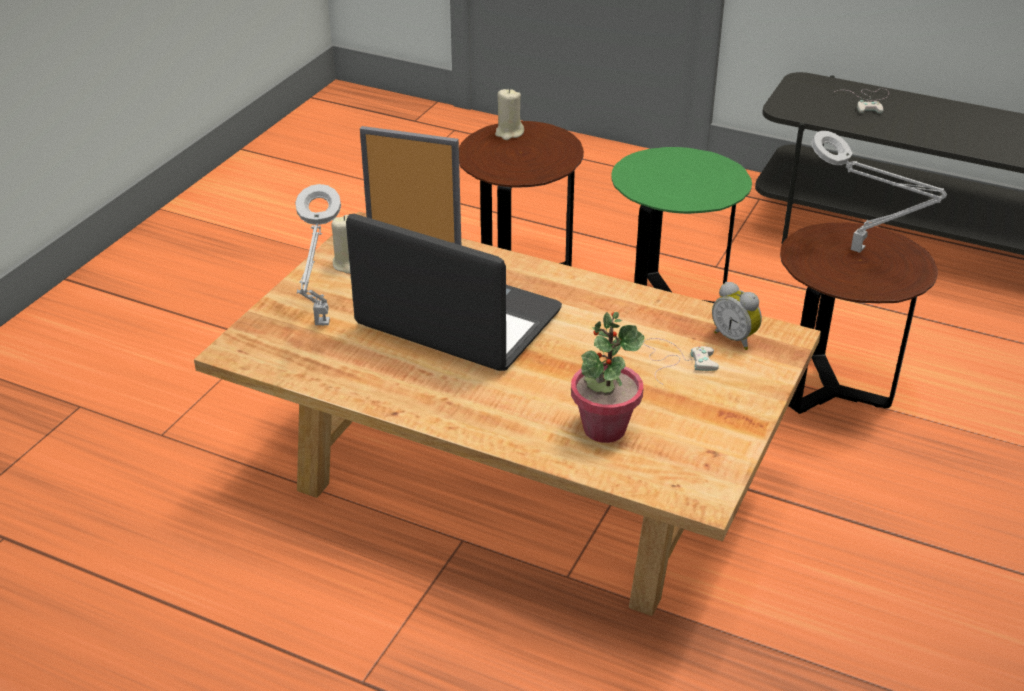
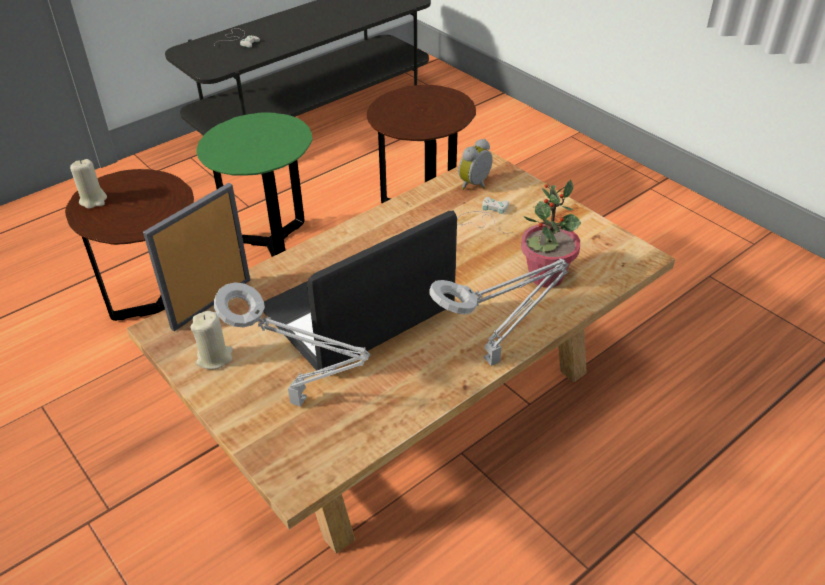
camera: 65 degrees left, 5 degrees up
(735, 338) = (476, 185): alarm clock -> alarm clock turned 150 degrees clockwise
(861, 251) = (413, 105): grey table lamp -> grey table lamp (496, 359)

